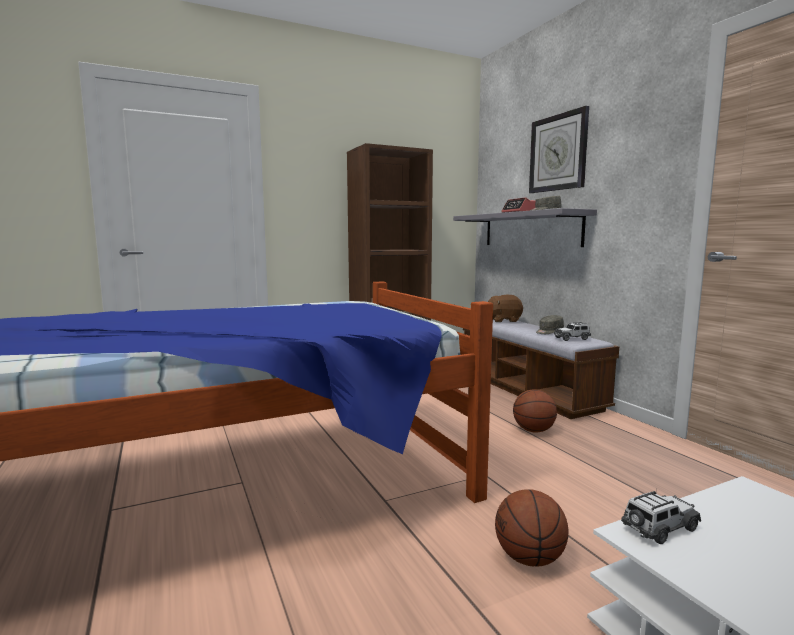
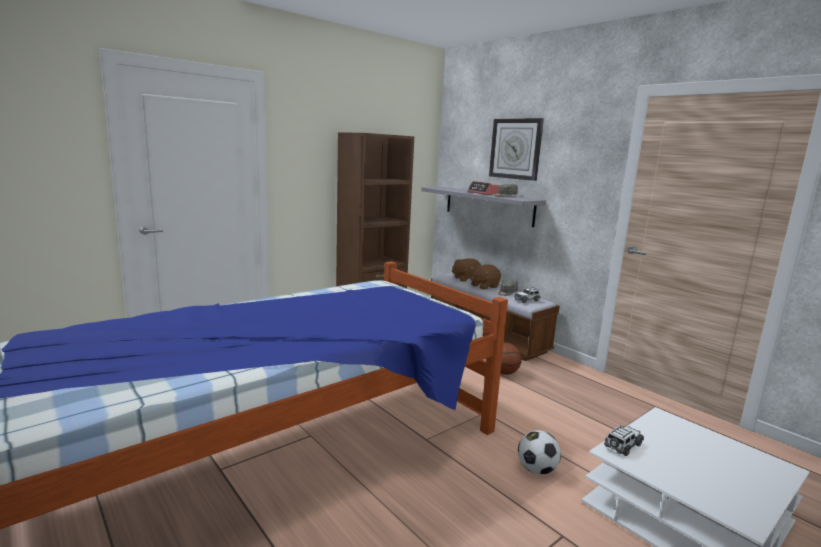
camera: 15 degrees left, 5 degrees up
(522, 326) = (483, 286): none -> brown plush toy
(529, 559) = (536, 470): basketball -> football

